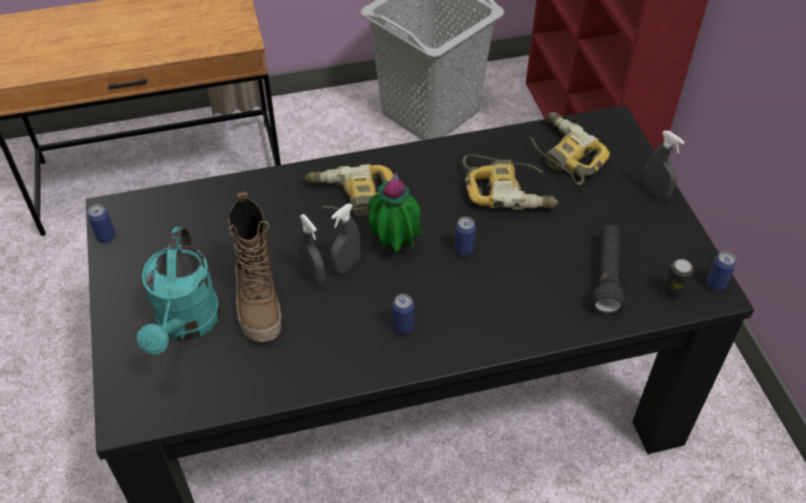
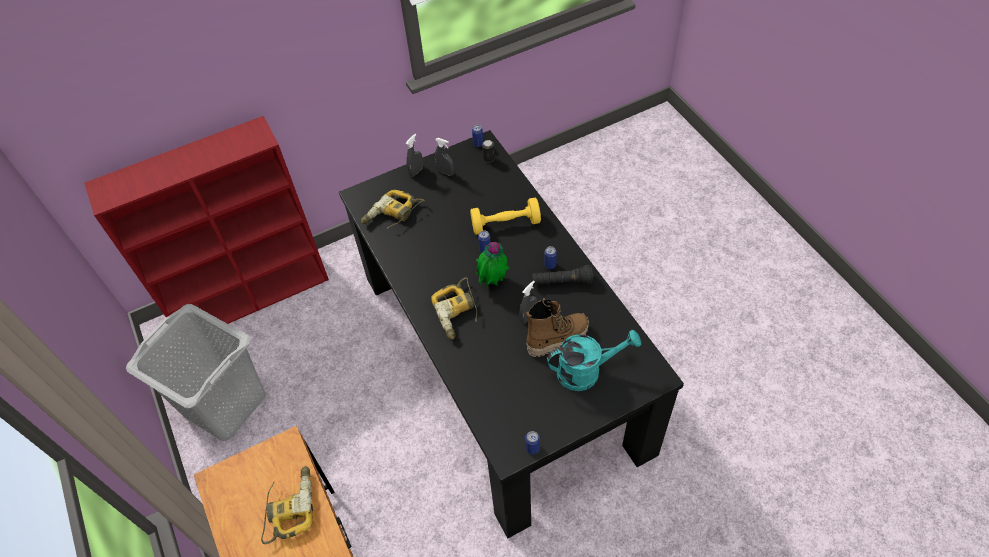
camera: 100 degrees left, 5 degrees up
(346, 265) = (514, 302): grey spray bottle -> grey spray bottle (445, 172)
(508, 190) = (431, 236): power drill -> power drill (290, 506)
(510, 286) = (505, 224): none -> yellow dumbbell
(606, 277) = (486, 185): black flashlight -> black flashlight (561, 282)

